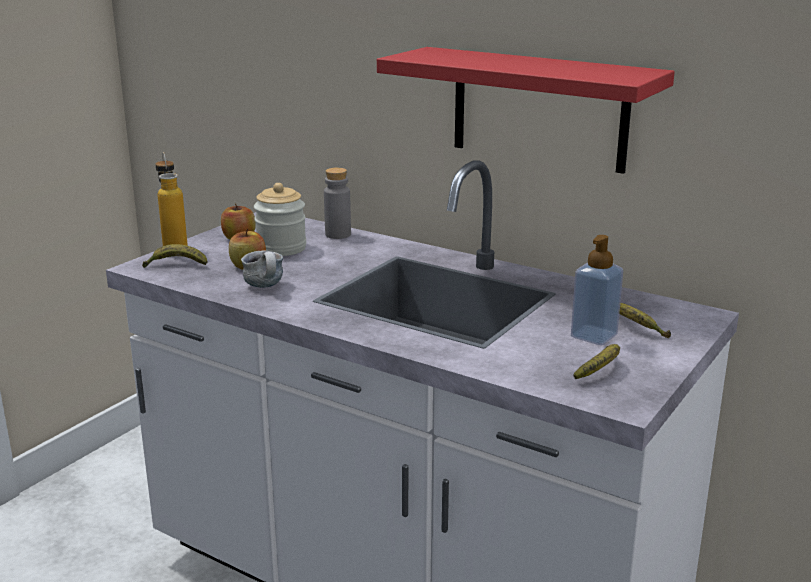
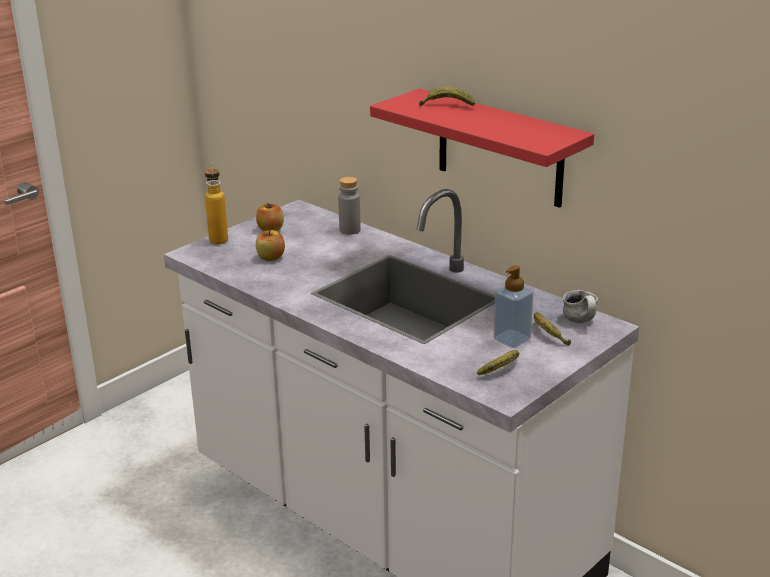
camera: 10 degrees right, 5 degrees up
(176, 265) = (216, 253): banana -> banana (447, 105)
(267, 287) = (280, 278): mug -> mug (582, 321)
(281, 248) = (301, 241): jar -> none

